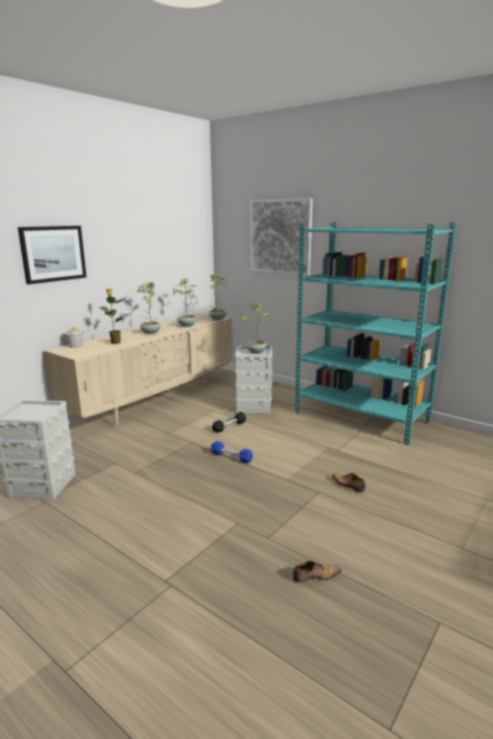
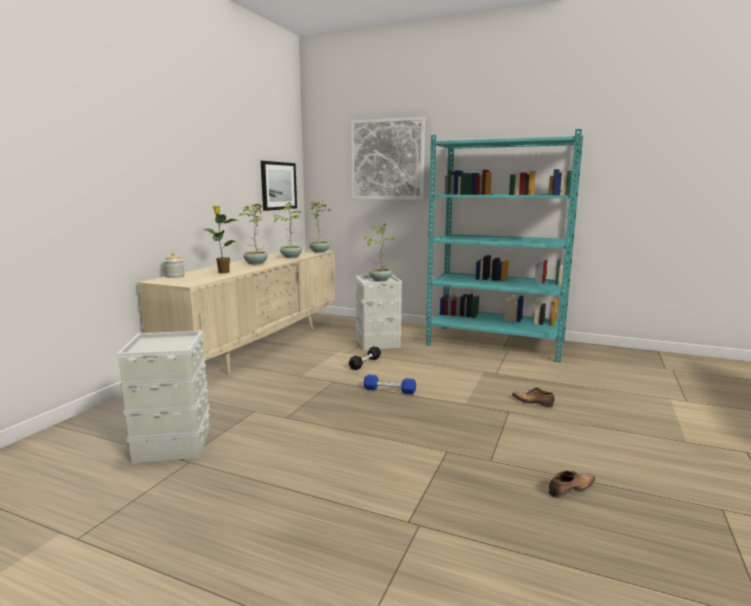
camera: 15 degrees left, 5 degrees down
(53, 253) = (148, 160): picture -> picture (278, 186)

